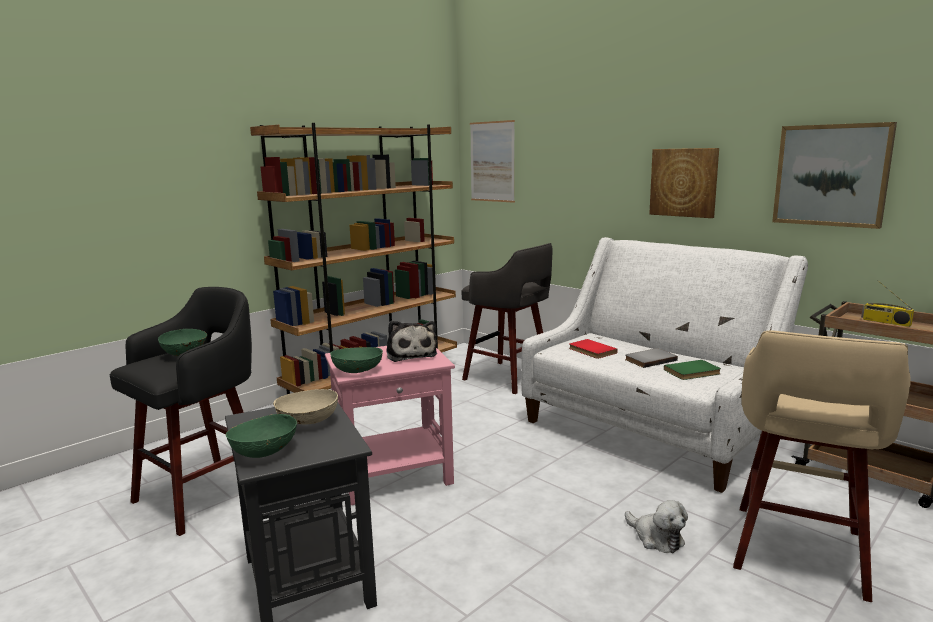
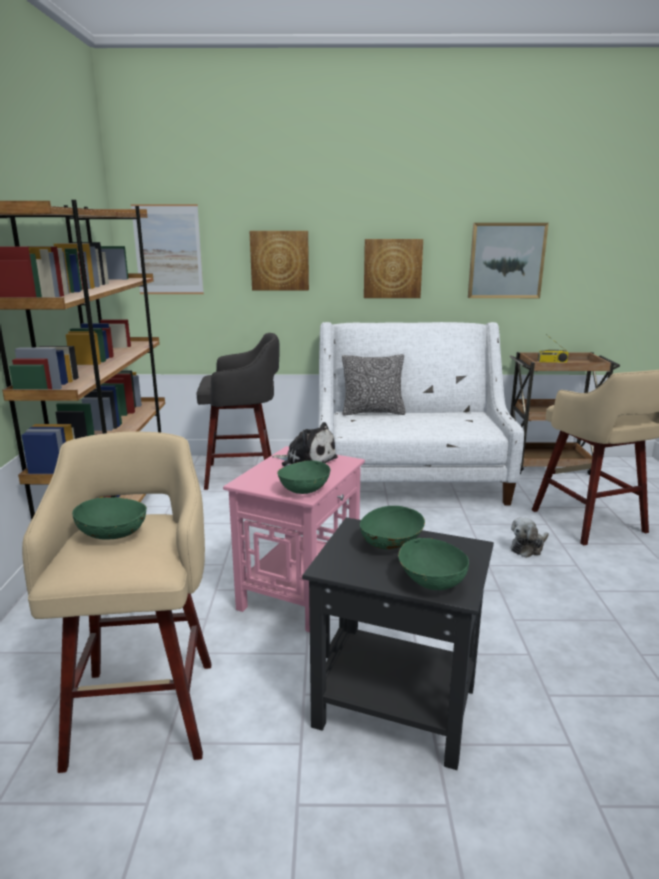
camera: 45 degrees left, 5 degrees up
(206, 494) = (144, 707): black stool -> beige stool
(307, 422) = (391, 544): beige bowl -> green bowl
(575, 172) = (279, 260): none -> picture
(591, 351) = (374, 425): red book -> none
(619, 340) = (373, 412): none -> pillow
(649, 359) = (422, 421): grey book -> none
(656, 538) = (528, 548): plush toy -> plush toy turned 135 degrees clockwise
(693, 372) = (464, 423): green book -> none

